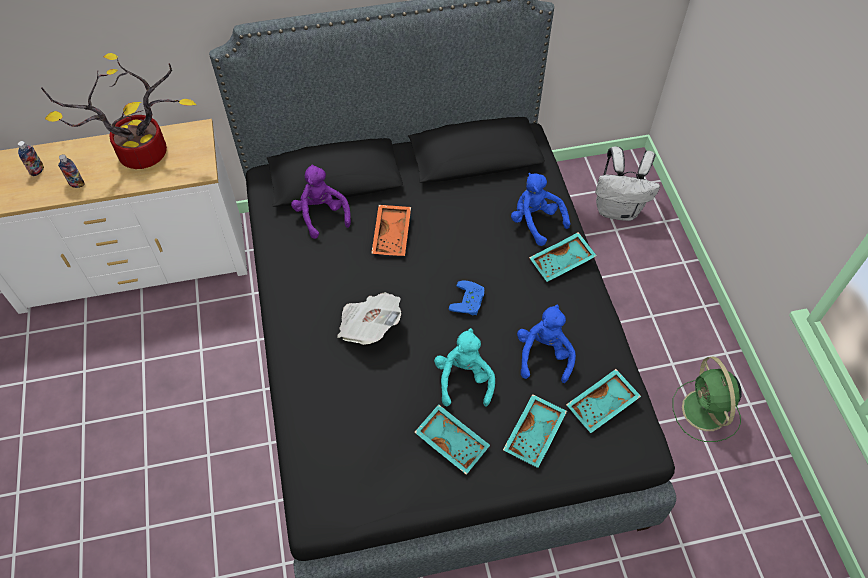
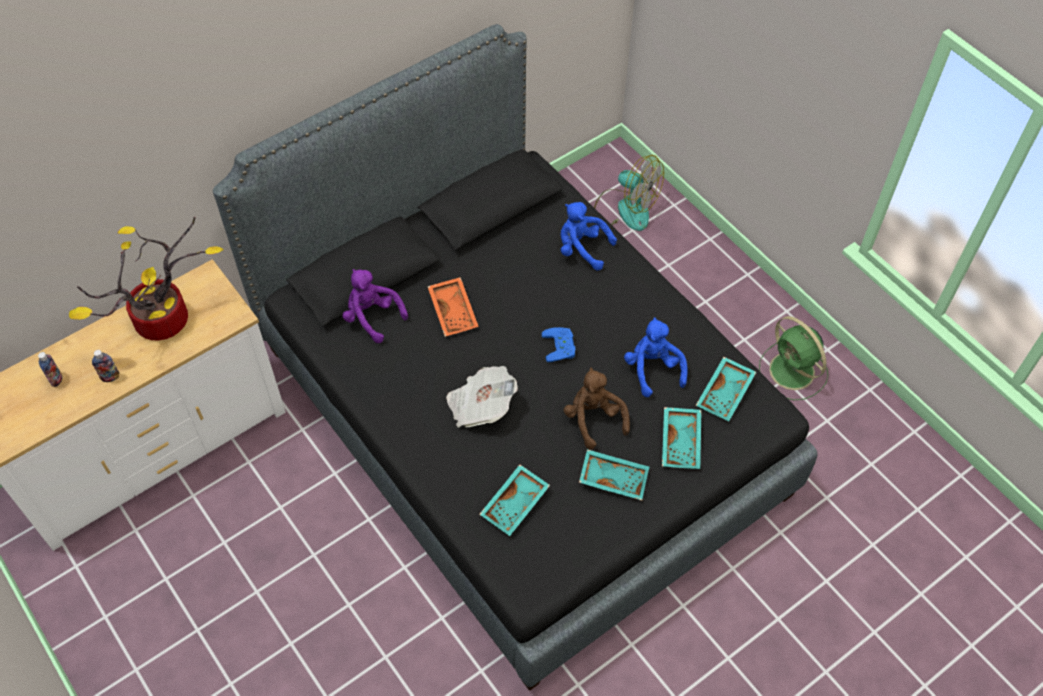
camera: 25 degrees left, 0 degrees up
(464, 379) = (594, 419): turquoise plush toy -> brown plush toy
(562, 262) = (626, 279): turquoise tray -> turquoise tray (516, 505)
(618, 209) = (625, 209): white backpack -> fan

